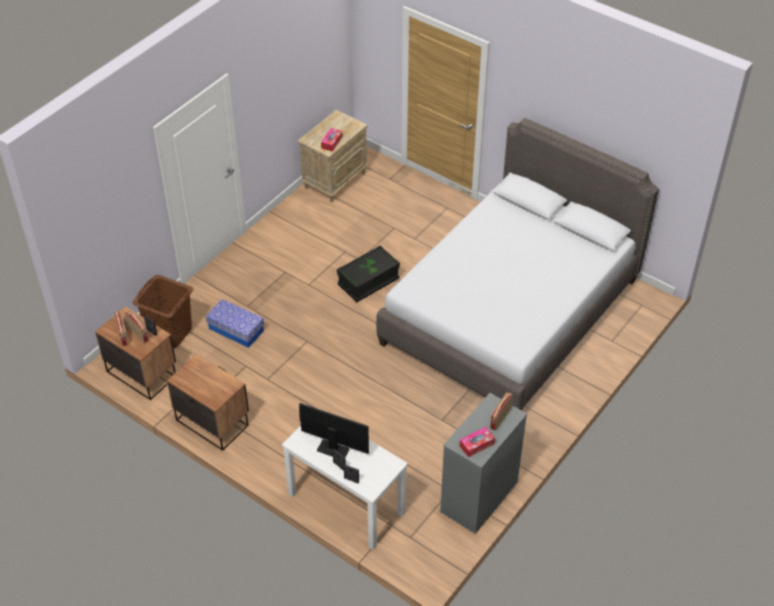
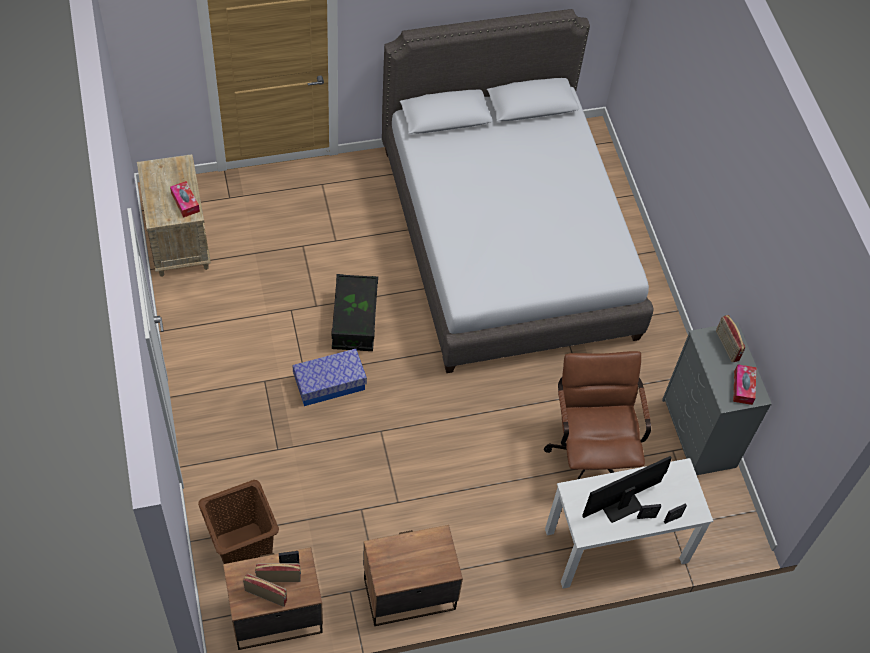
camera: 55 degrees left, 10 degrees up
(236, 329) = (301, 482): storage box -> storage box (329, 383)
(400, 448) = (590, 453): none -> brown office chair

